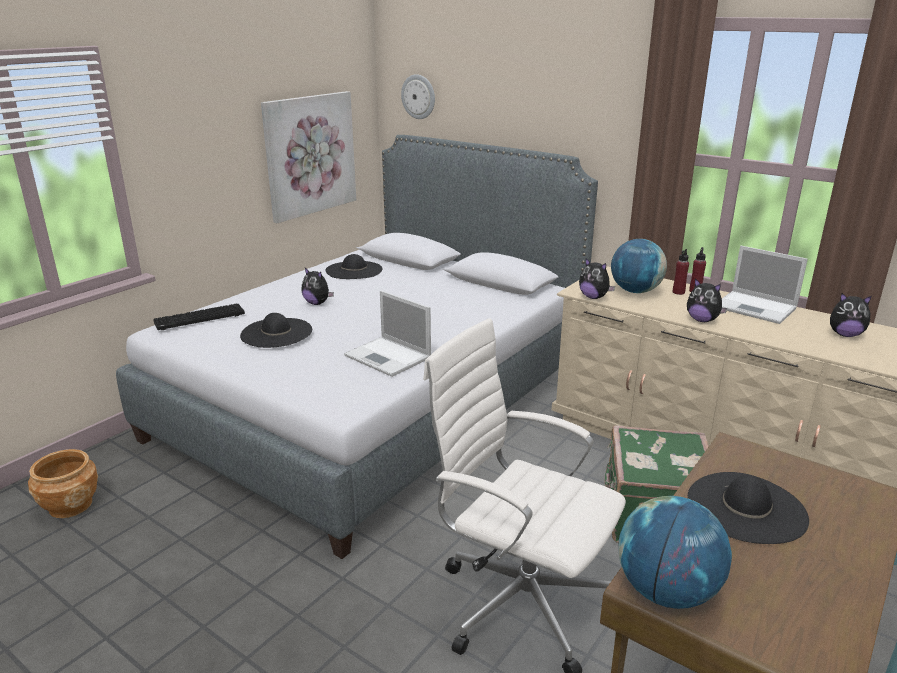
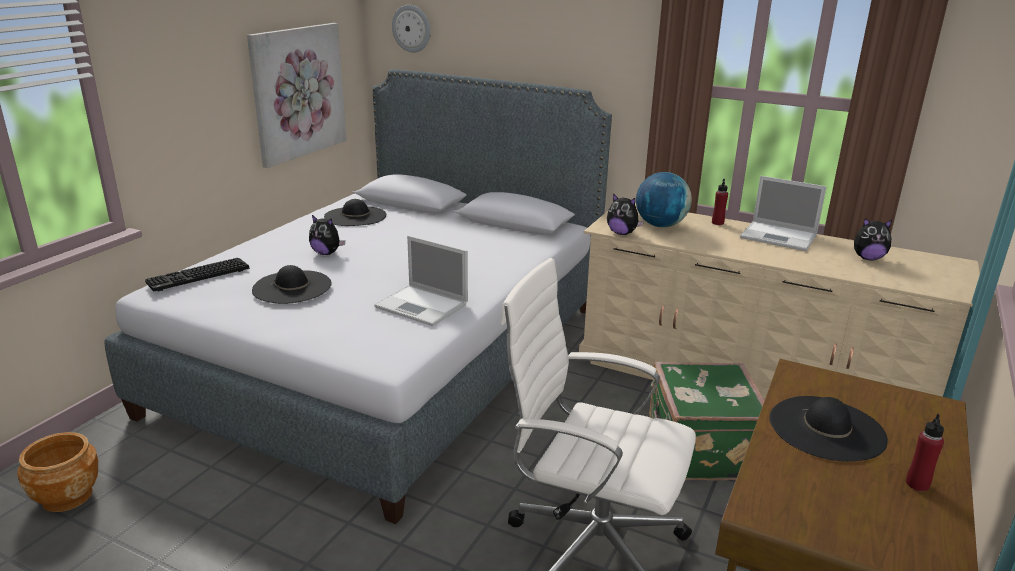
camera: 10 degrees left, 0 degrees up
(666, 592) = (779, 515): globe -> none
(678, 292) = (702, 225): red bottle -> red bottle (917, 484)
(702, 320) = (733, 251): plush toy -> none

